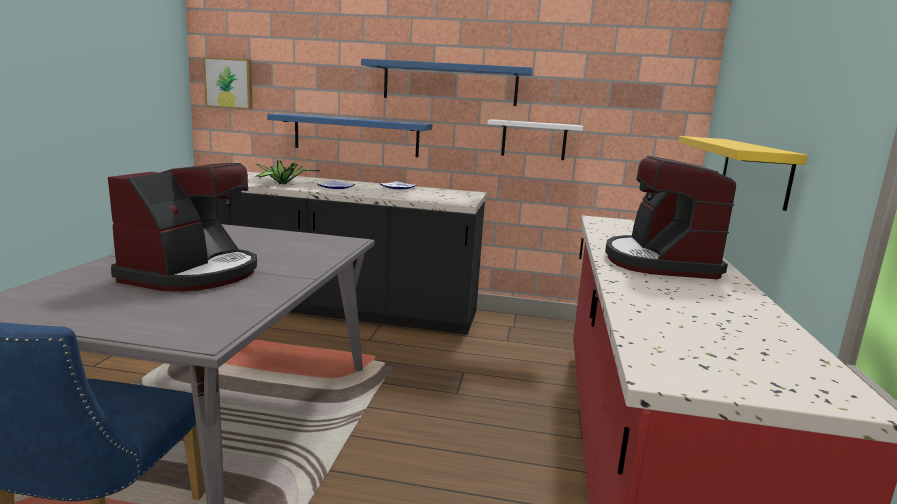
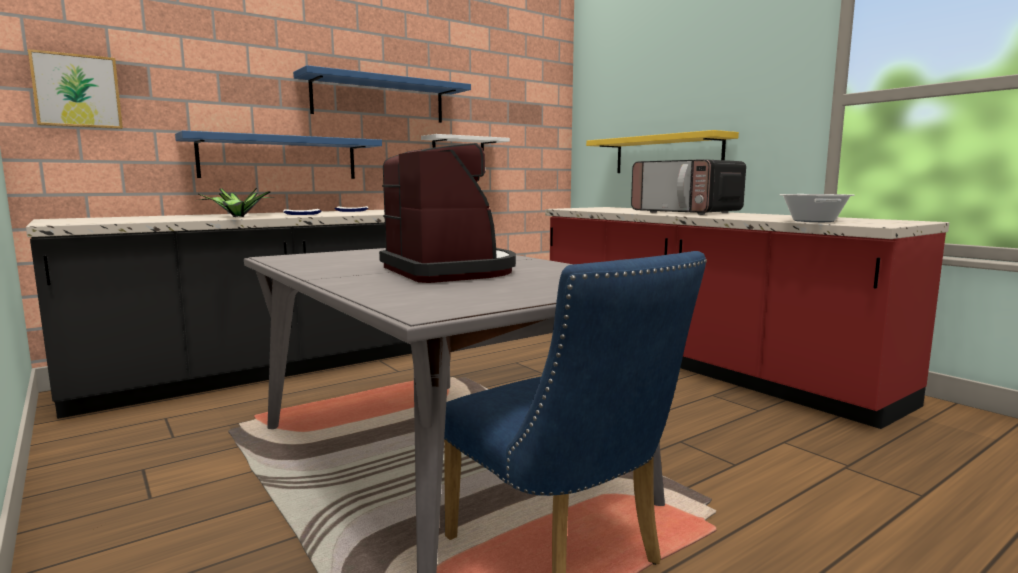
camera: 45 degrees left, 5 degrees down
(656, 332) = (814, 221): none -> cooking pot
(659, 262) = (687, 213): coffee machine -> microwave

